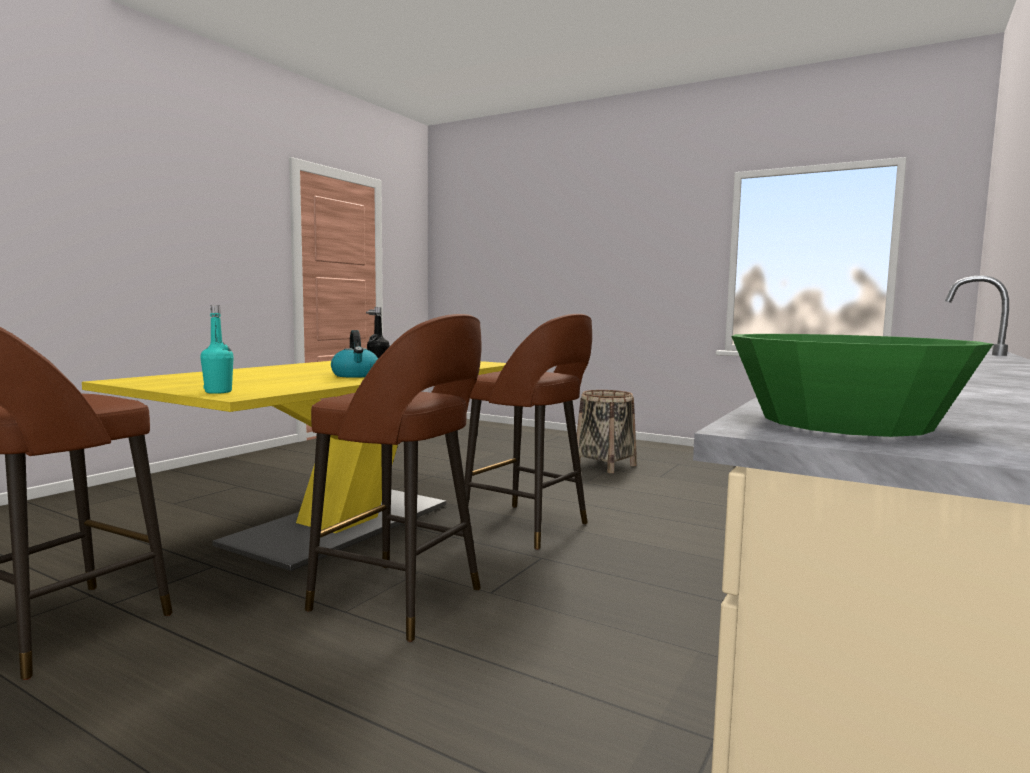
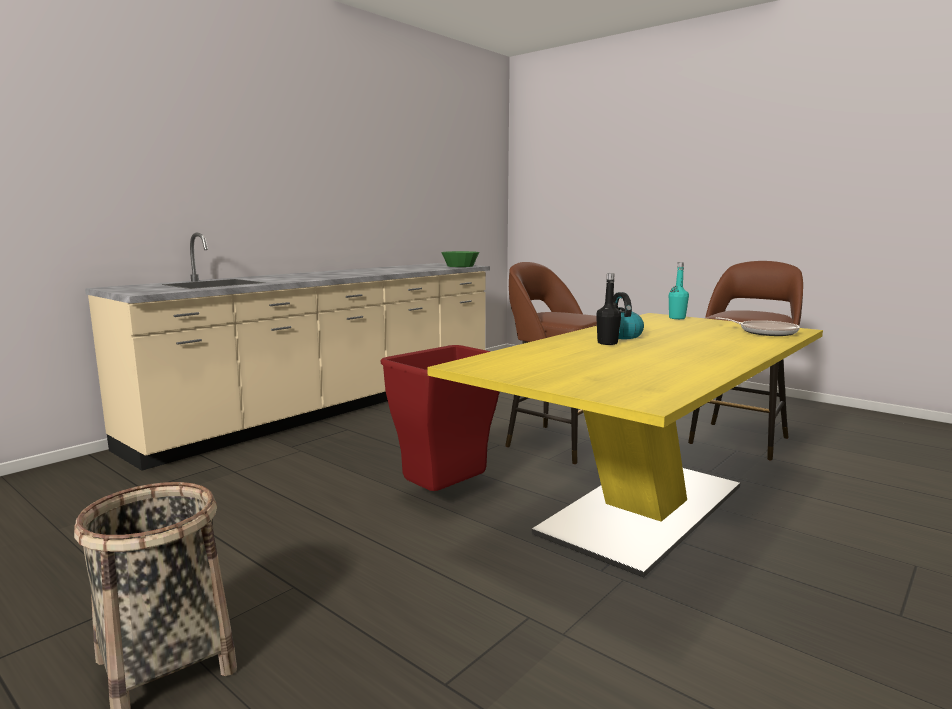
camera: 170 degrees left, 5 degrees up
(175, 378) = (765, 332): none -> frying pan
(528, 527) = (445, 496): brown stool -> red trash can

